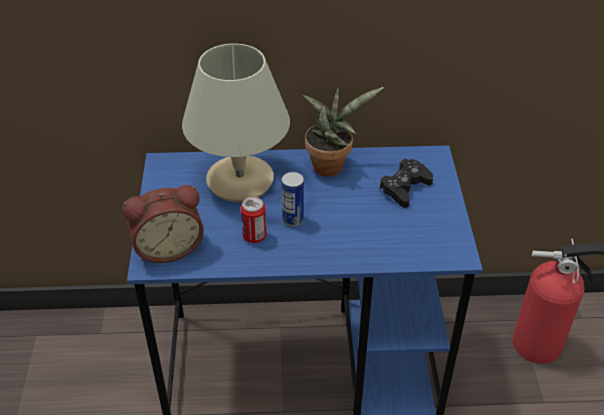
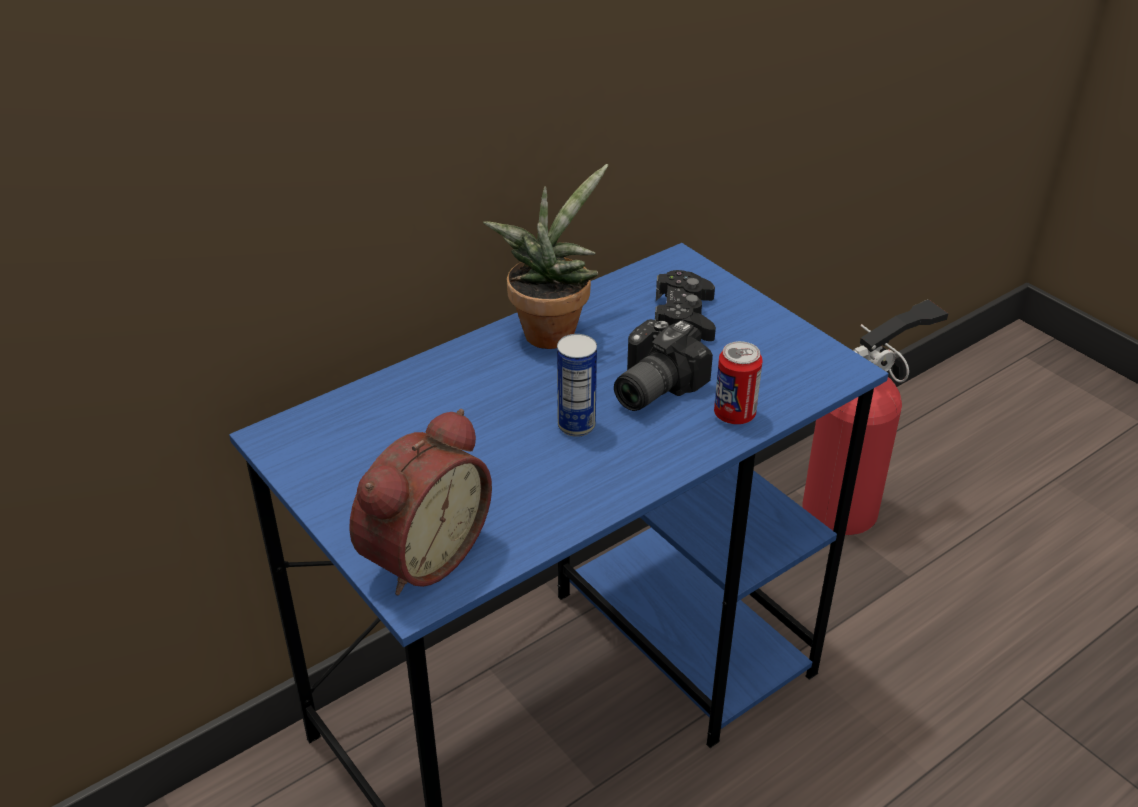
camera: 35 degrees left, 5 degrees down
(241, 180) = (436, 406): beige table lamp -> none
(254, 236) = (543, 473): can -> can (734, 415)
(347, 217) = (650, 387): none -> camera

